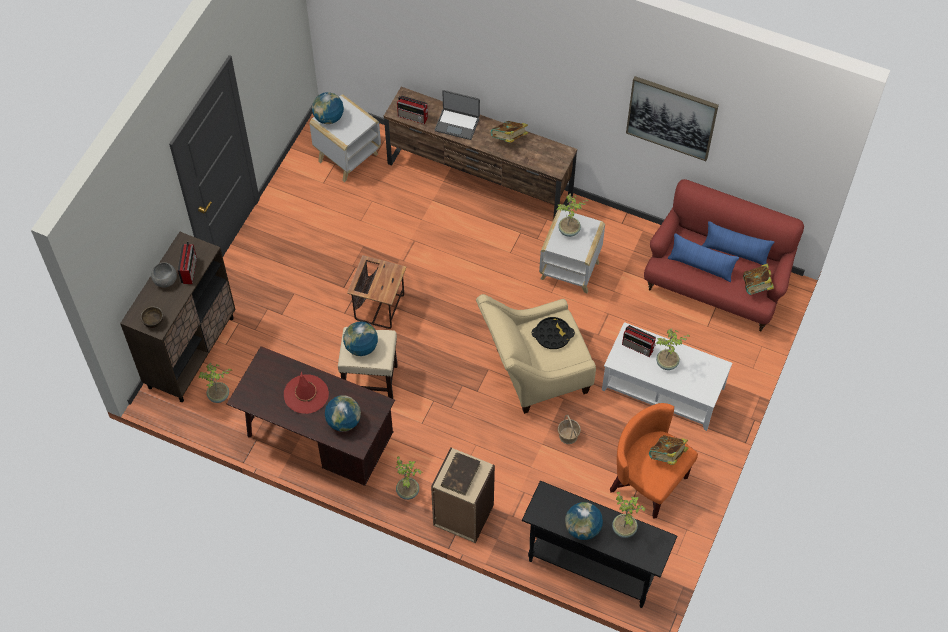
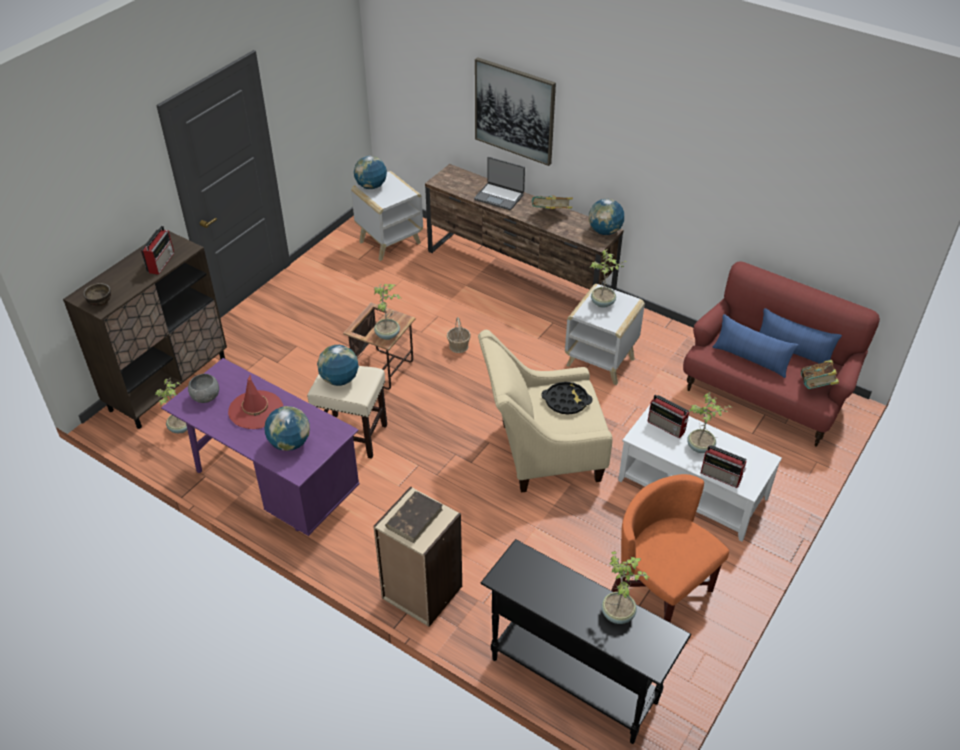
camera: 10 degrees right, 15 degrees down
(165, 280) = (131, 267): grey bowl -> grey bowl (206, 396)
(317, 442) = (273, 488): brown desk -> purple desk
(408, 491) = (362, 555): potted plant -> potted plant (388, 334)
(413, 117) = (455, 187): radio -> radio (722, 476)
(568, 436) = (569, 523): basket -> basket (458, 346)
(582, 528) = (561, 605): globe -> globe (605, 231)
(667, 456) = (688, 546): book -> none
(671, 117) = (732, 170): picture -> picture (514, 111)

